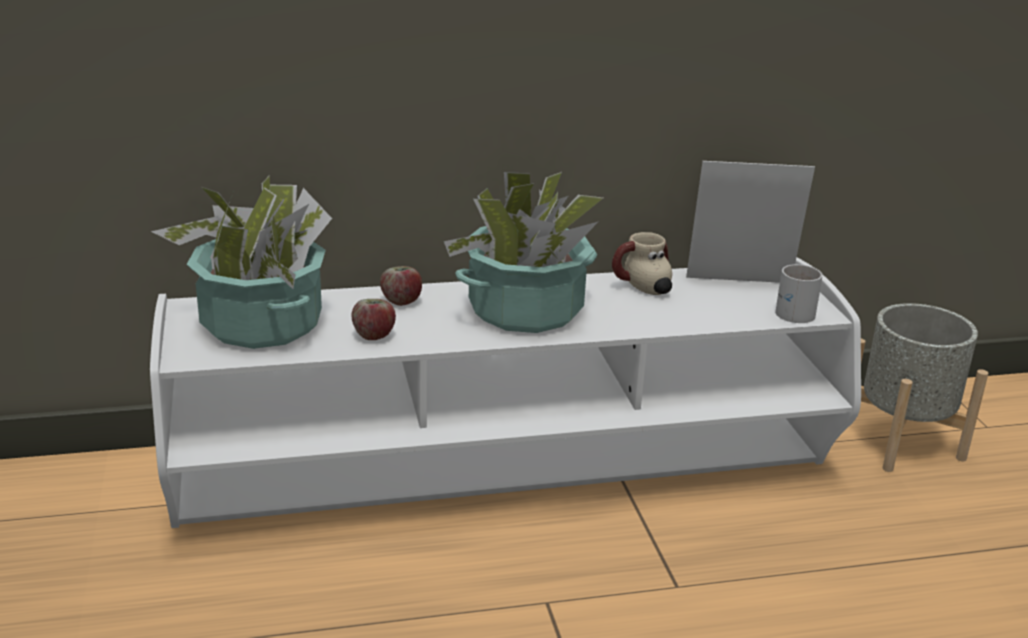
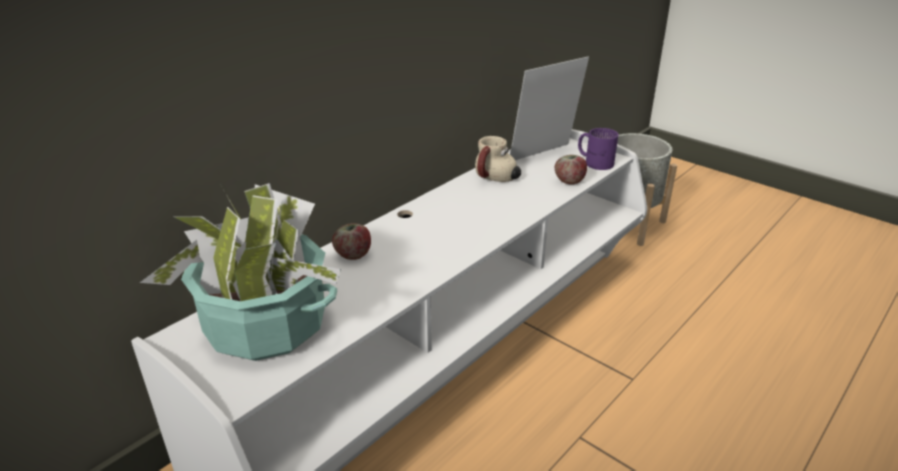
camera: 35 degrees left, 5 degrees up
(374, 335) = (372, 294): apple -> apple (569, 181)
(525, 311) = (449, 225): potted plant -> none
(793, 310) = (595, 161): white mug -> purple mug

